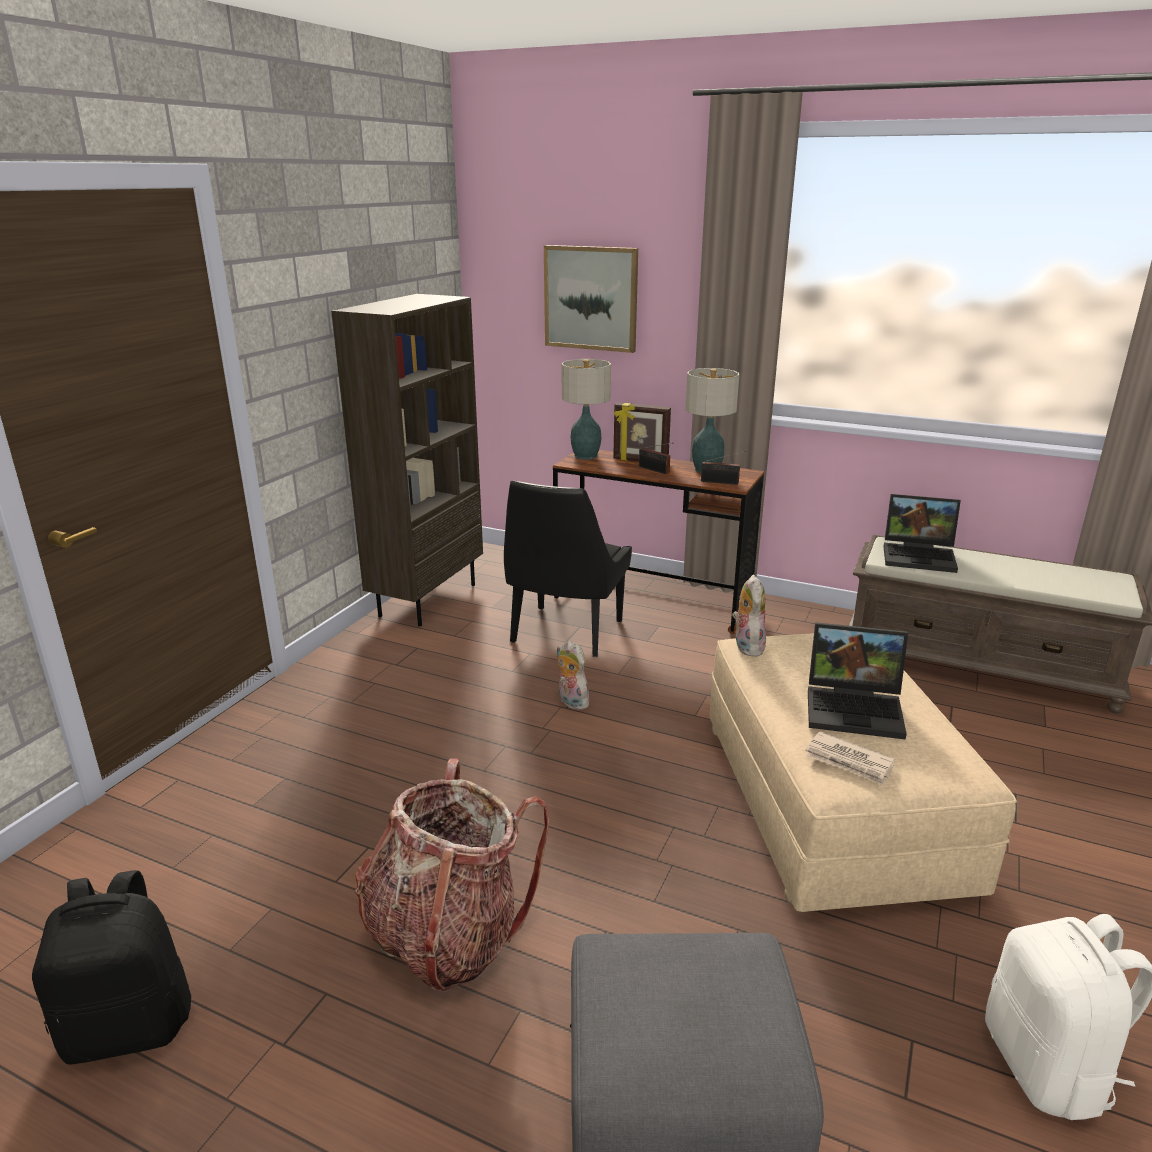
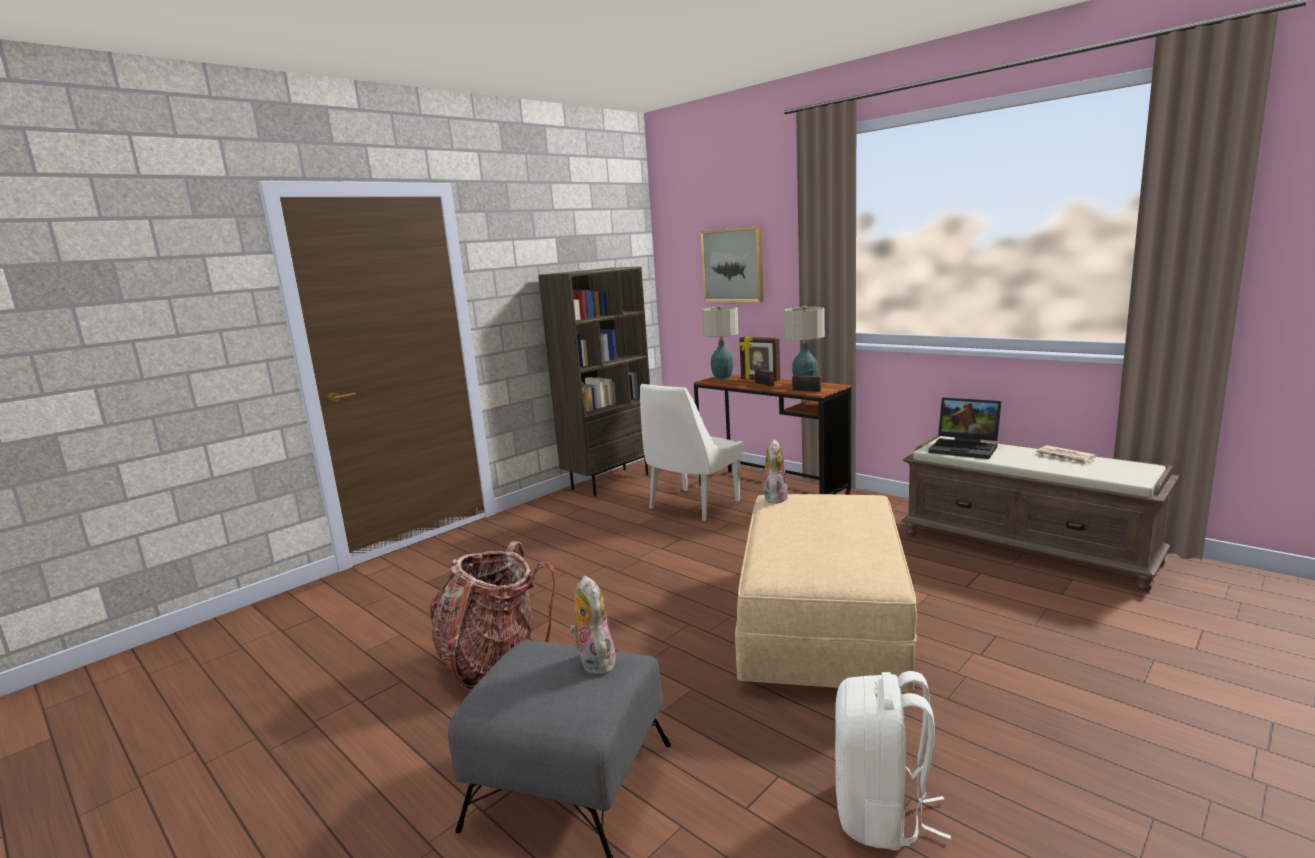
camera: 20 degrees right, 10 degrees down
(130, 1025) = (289, 678): black backpack -> none
(565, 633) = (692, 505): black chair -> white chair
(571, 702) = (667, 545): plush toy -> plush toy (593, 662)
(849, 761) = (787, 564): newspaper -> newspaper (1065, 457)
(856, 708) = (823, 535): laptop -> none

